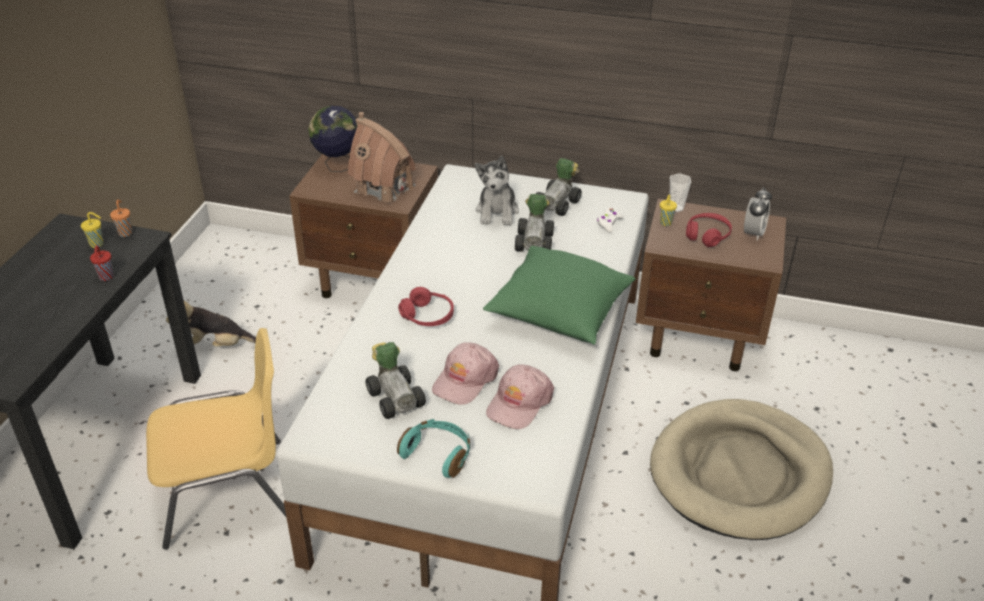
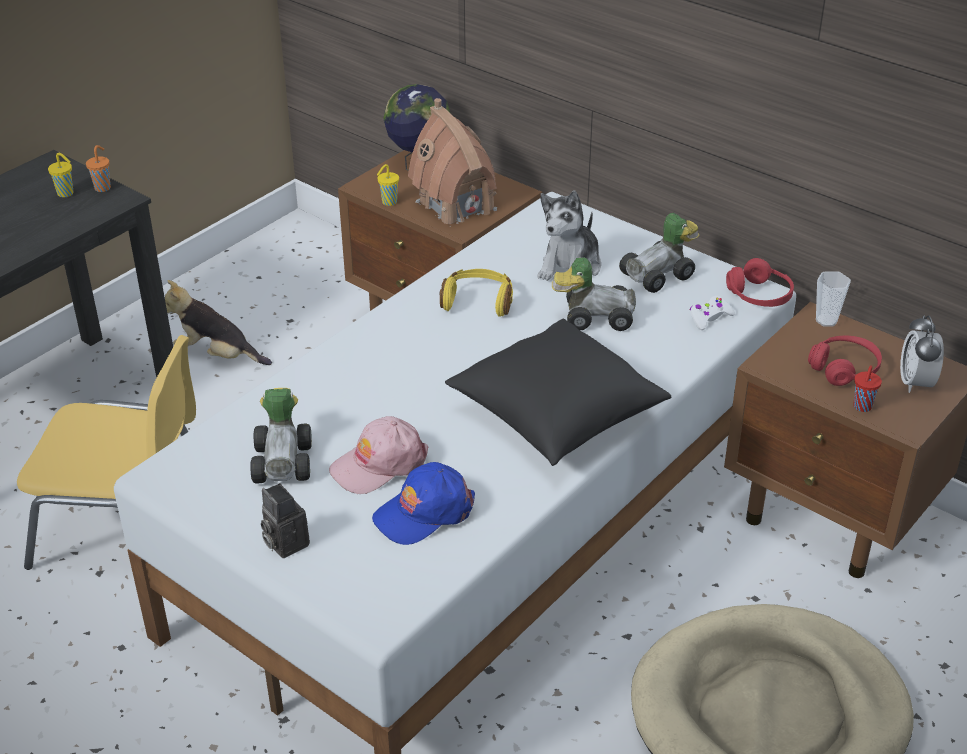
camera: 25 degrees right, 0 degrees up
(106, 278) = (48, 233): red cup -> red cup (862, 407)
(427, 316) = (390, 375): red headphones -> red headphones (759, 295)
(438, 454) = (284, 543): turquoise headphones -> camera
(452, 250) = (478, 301): none -> yellow headphones
(519, 403) = (424, 512): pink cap -> blue cap
(535, 241) = (593, 316): toy car -> toy car turned 120 degrees counterclockwise
(559, 313) = (556, 416): green pillow -> black pillow
(665, 223) = (795, 337): yellow cup -> yellow cup (388, 202)
(753, 233) = (915, 383): alarm clock -> alarm clock turned 135 degrees clockwise

